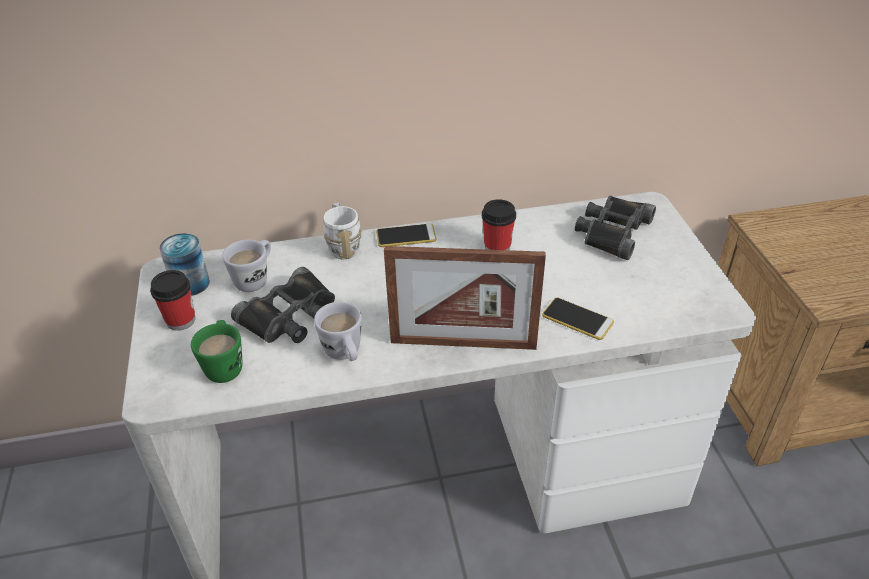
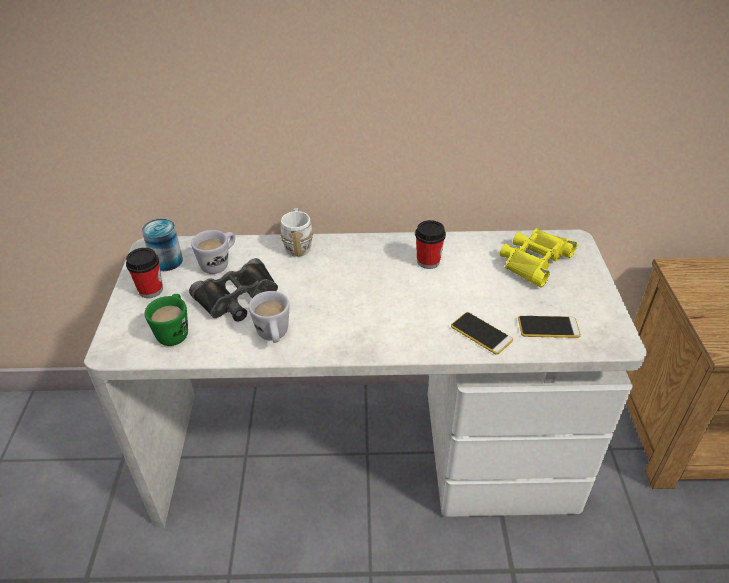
camera: 10 degrees right, 0 degrees up
(406, 236) = (352, 243): phone -> phone (548, 327)
(463, 344) = (375, 341): picture frame -> none
(612, 232) = (533, 261): black binoculars -> yellow binoculars

